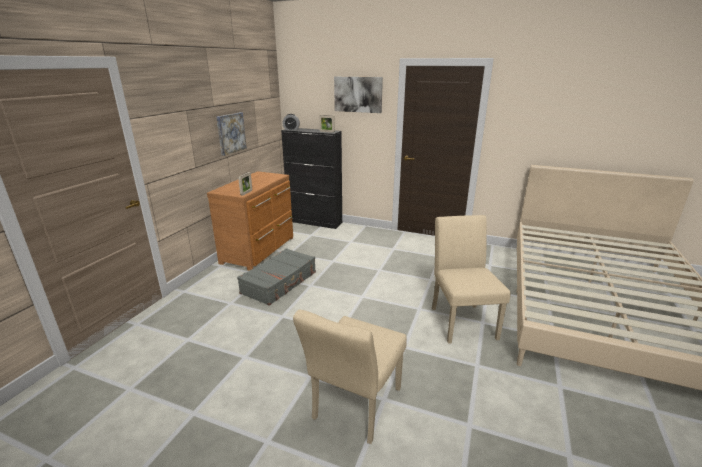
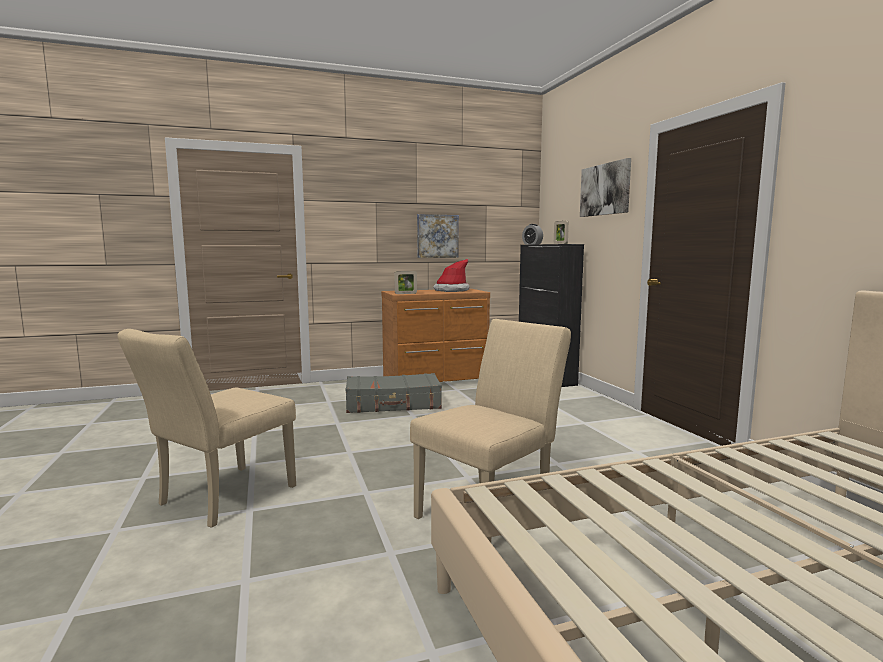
camera: 50 degrees right, 15 degrees down
(258, 179) = (451, 290): none -> hat
(353, 408) = (219, 499): beige chair -> beige chair turned 45 degrees counterclockwise

